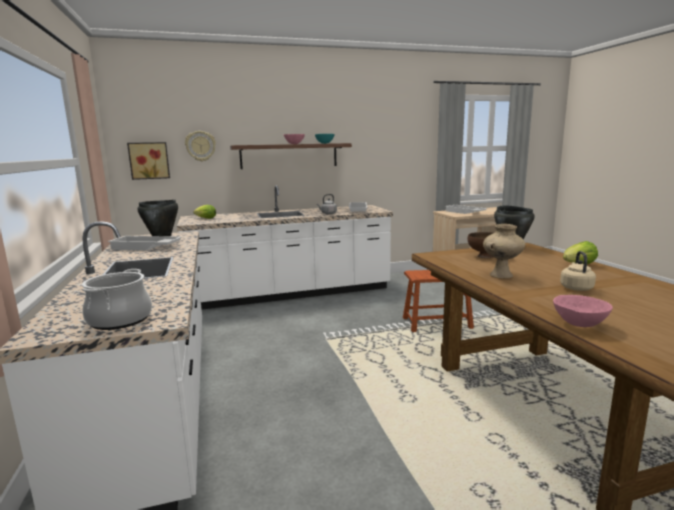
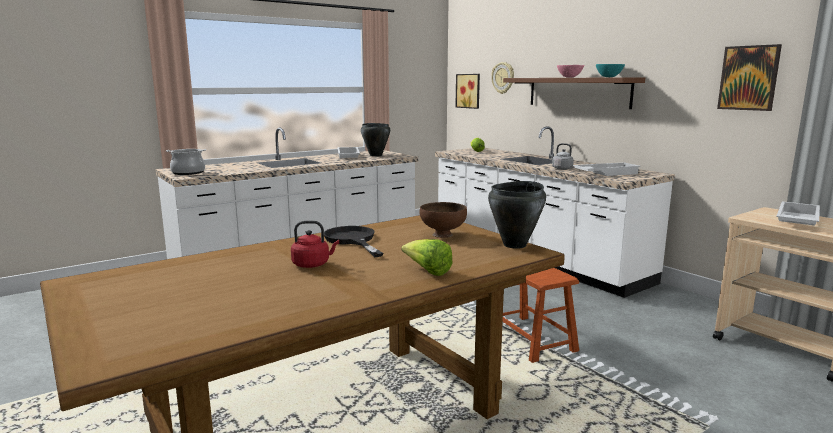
camera: 70 degrees right, 0 degrees up
(404, 143) = (748, 78): none -> picture
(501, 275) = (352, 240): beige vase -> black frying pan
(576, 287) = (313, 264): beige kettle -> red kettle
(579, 324) = (196, 259): pink bowl -> none

